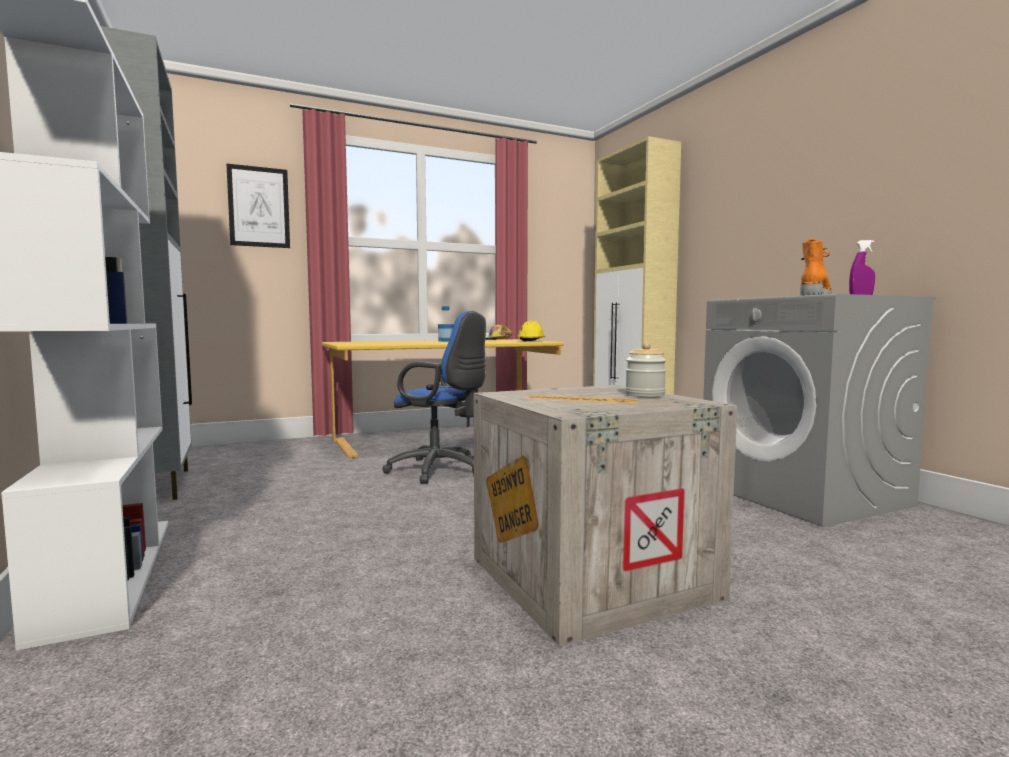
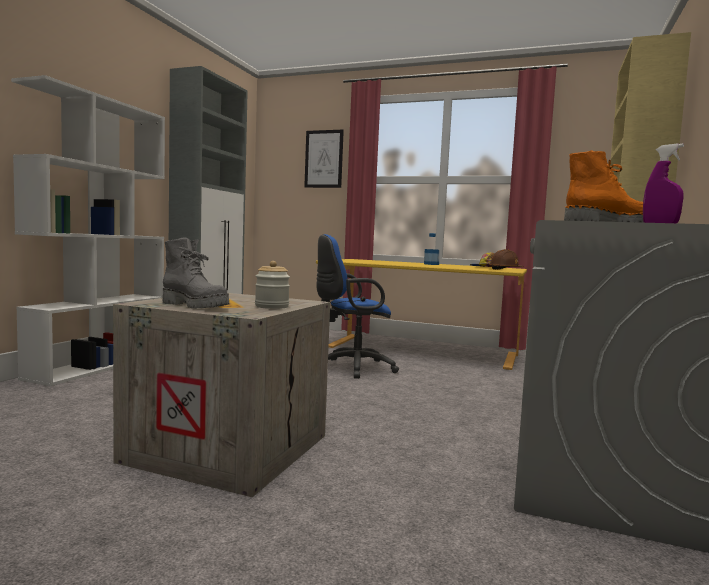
camera: 45 degrees right, 0 degrees up
(440, 471) = (351, 368): blue office chair -> blue office chair turned 90 degrees clockwise
(531, 341) = (505, 269): yellow hard hat -> brown hard hat
(618, 405) = (196, 306): none -> grey boot

